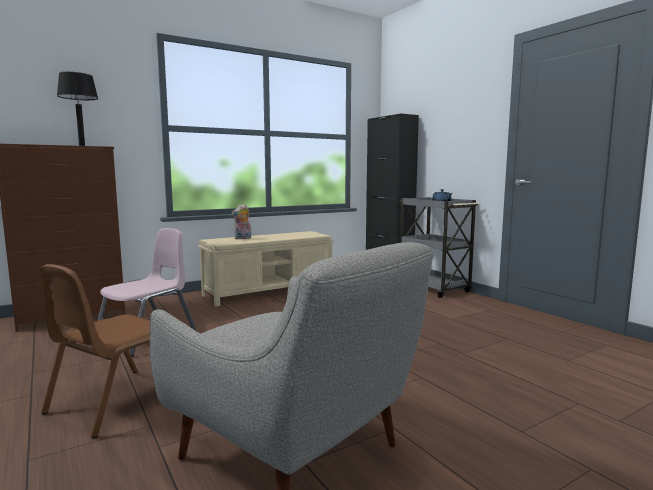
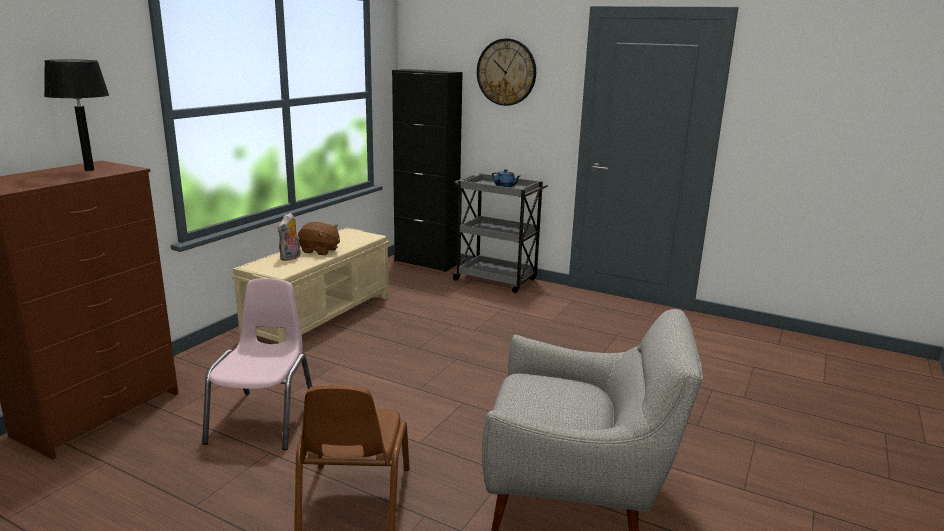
camera: 30 degrees left, 10 degrees up
(268, 237) = (320, 251): none -> brown plush toy
(449, 109) = (506, 72): none -> wall clock

